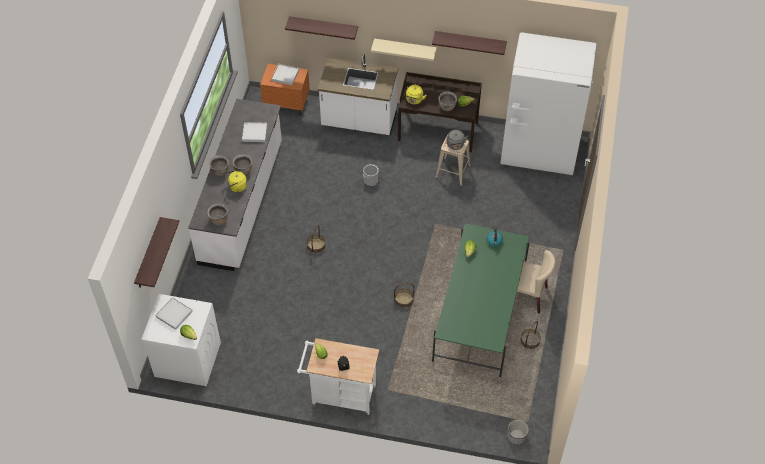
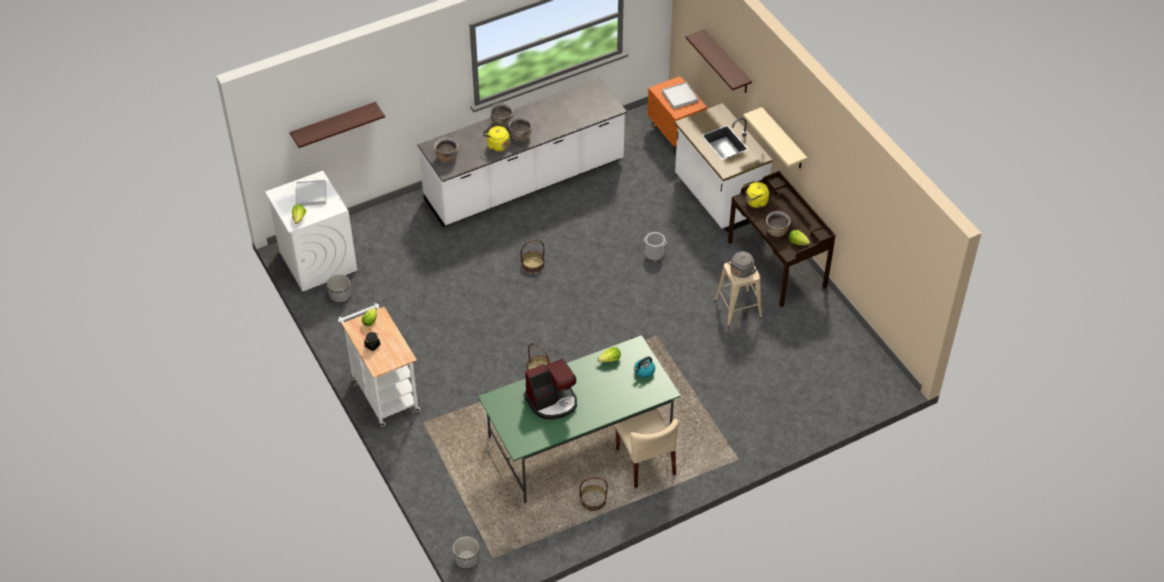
camera: 50 degrees right, 5 degrees down
(233, 366) = (340, 295): none -> planter
(254, 133) = (572, 116): white tray -> none
(470, 42) = (834, 171): shelf -> none
(475, 302) = (552, 401): none -> coffee machine
(539, 151) = (847, 361): white fridge -> none

